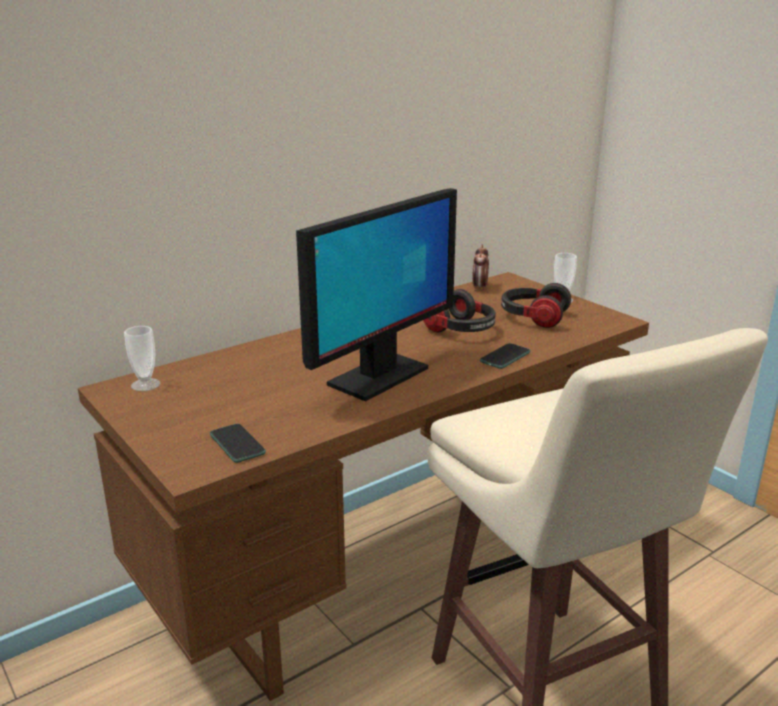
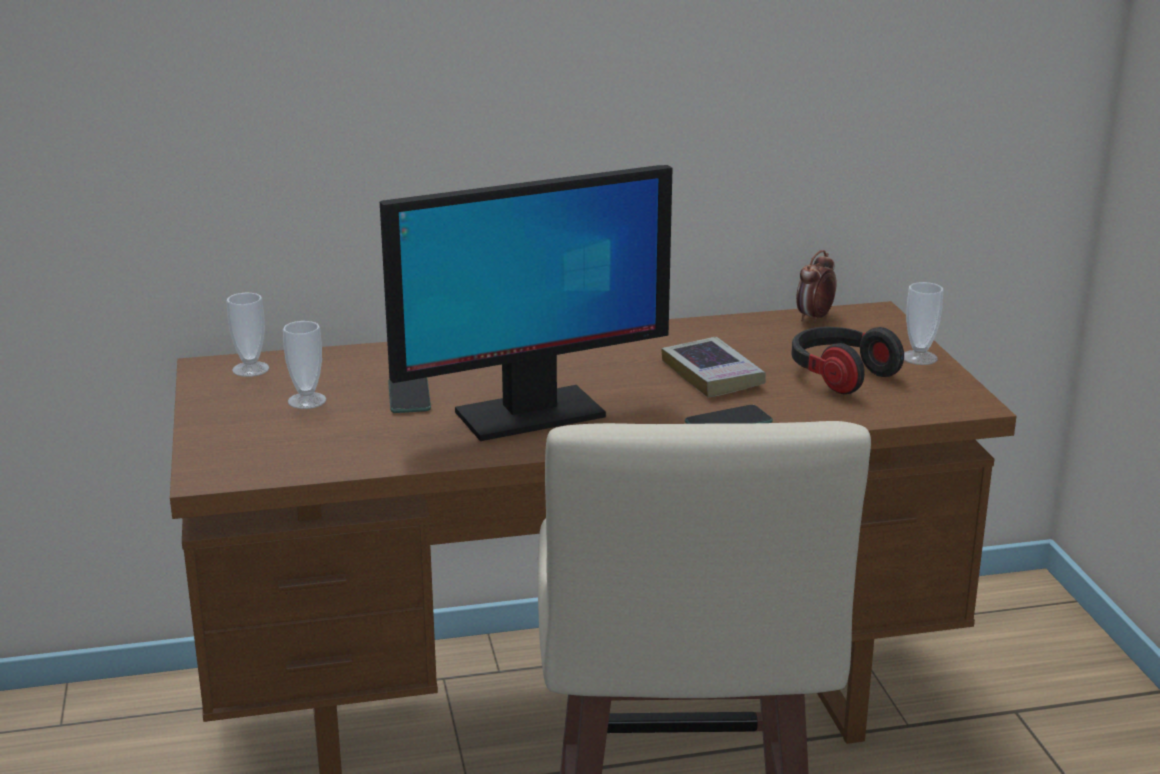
camera: 25 degrees right, 0 degrees up
(211, 399) = (307, 401): none -> cup
(237, 444) = (284, 458): phone -> phone (409, 396)
(461, 330) = (712, 374): headphones -> book

